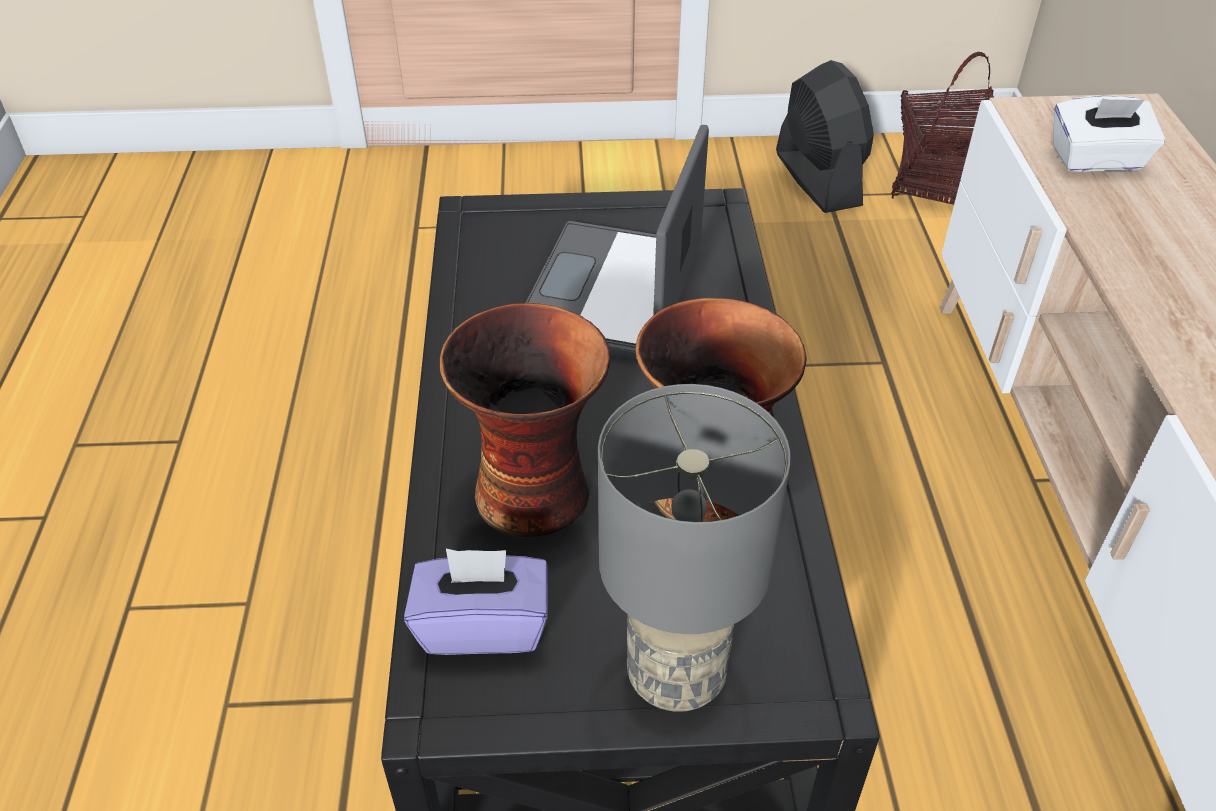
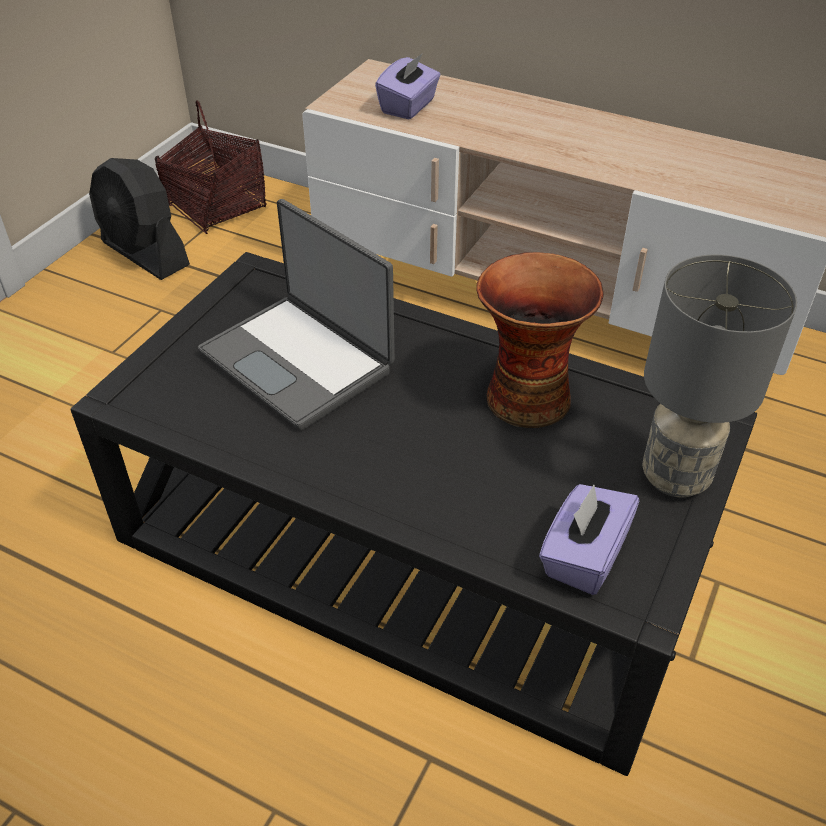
camera: 60 degrees left, 0 degrees up
(536, 492) = (473, 482): vase -> none
(817, 179) = (145, 254): black fan -> black fan turned 150 degrees counterclockwise
(1096, 160) = (409, 106): white tissue box -> purple tissue box

